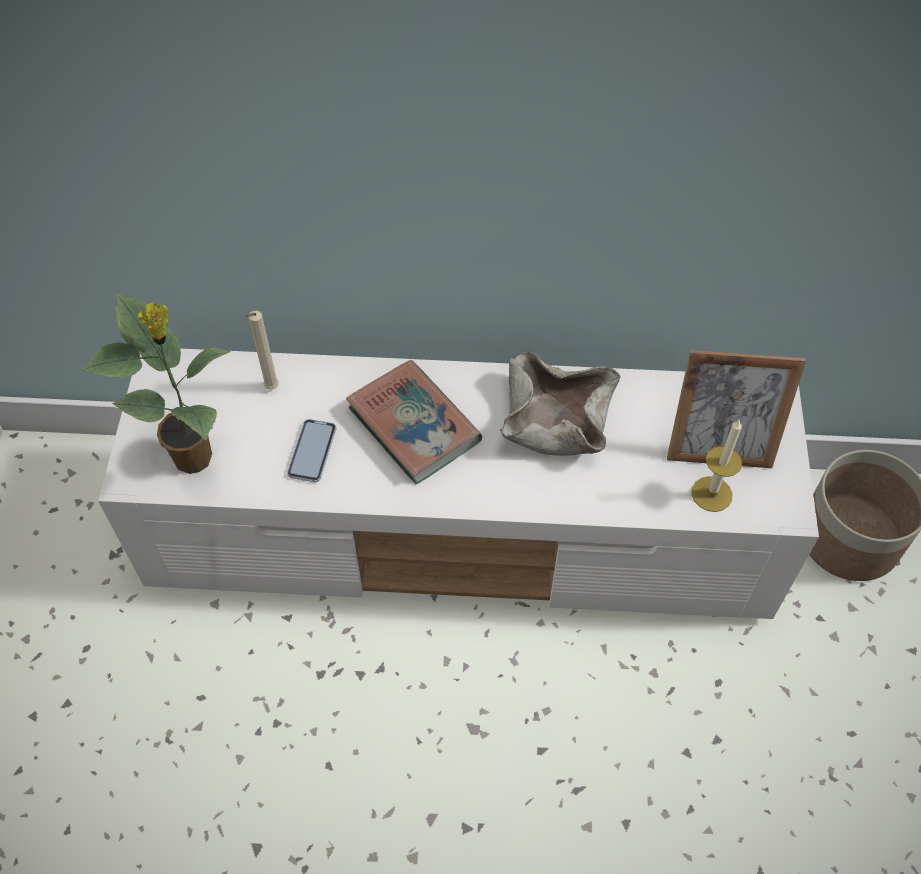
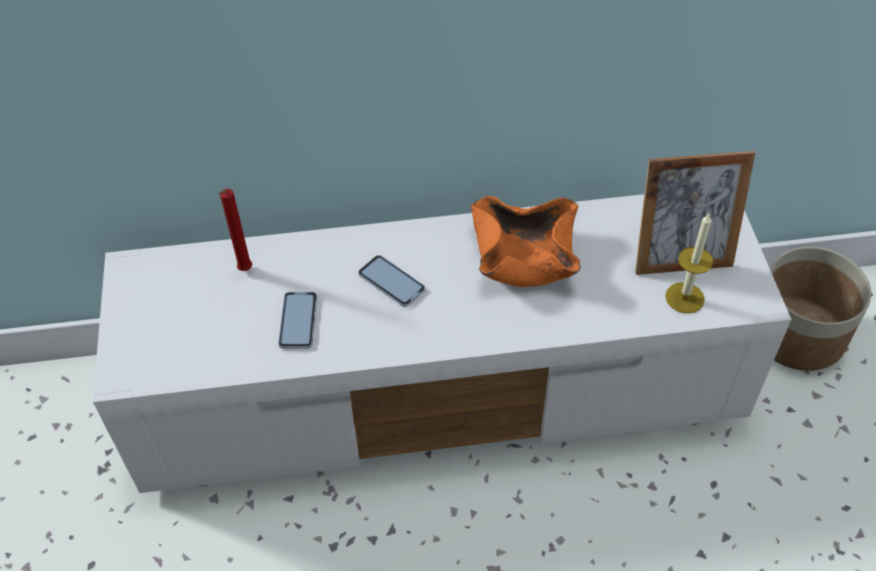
camera: 10 degrees left, 5 degrees down
(195, 458) = (184, 346): potted plant -> none
(270, 389) = (244, 271): beige candle -> red candle
(414, 425) = (391, 282): book -> phone
(555, 420) = (523, 256): beige bowl -> orange bowl

